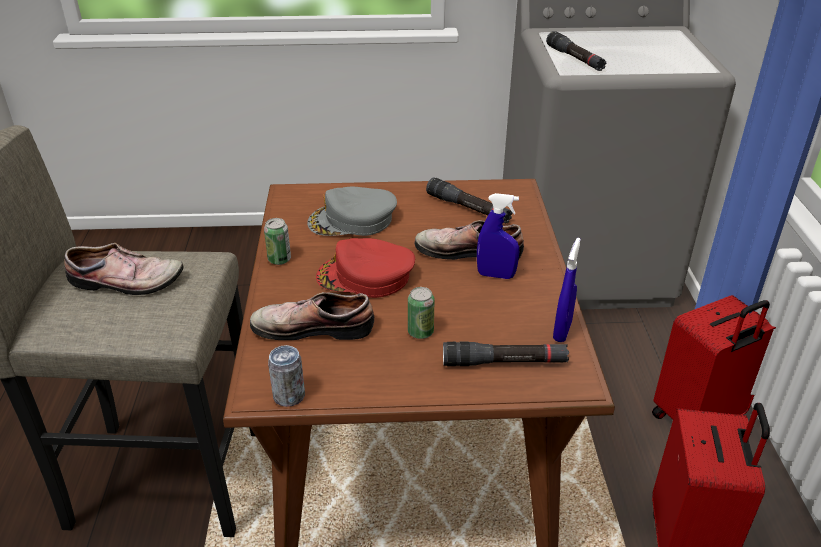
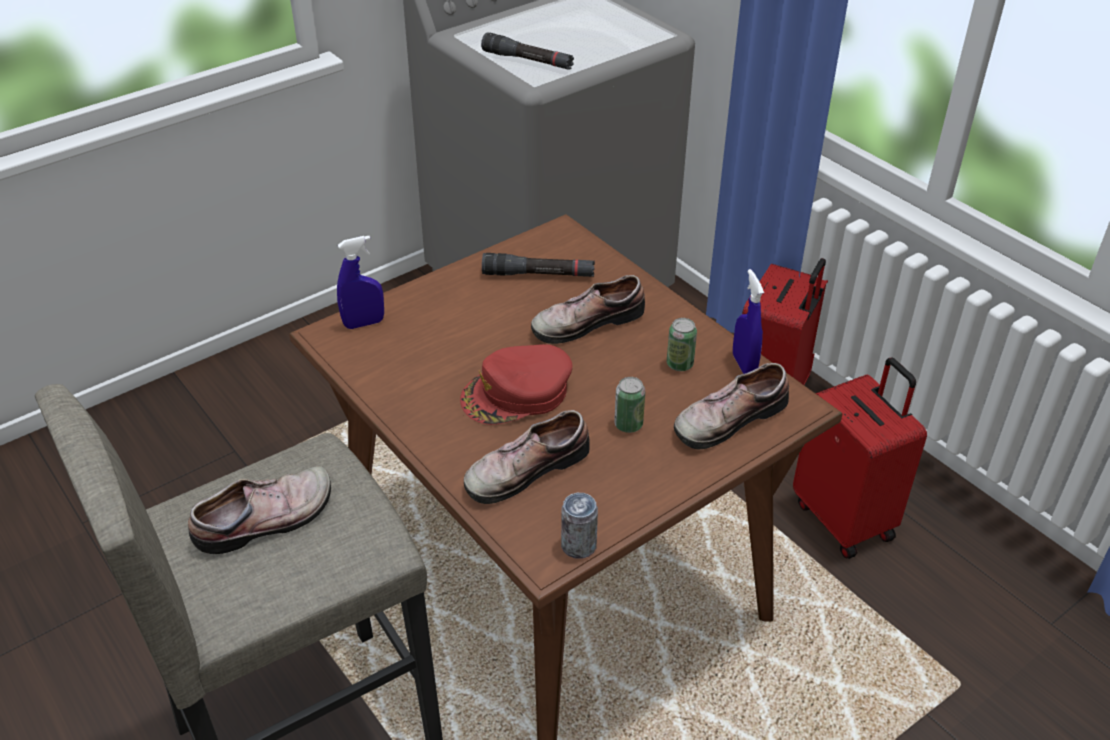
camera: 35 degrees left, 5 degrees up
(279, 259) = (408, 415): can -> can (679, 364)
(352, 220) = (435, 337): grey cap -> none
(496, 275) = (636, 336): blue spray bottle -> blue spray bottle (364, 323)
(504, 362) = (727, 417): black flashlight -> shoe

